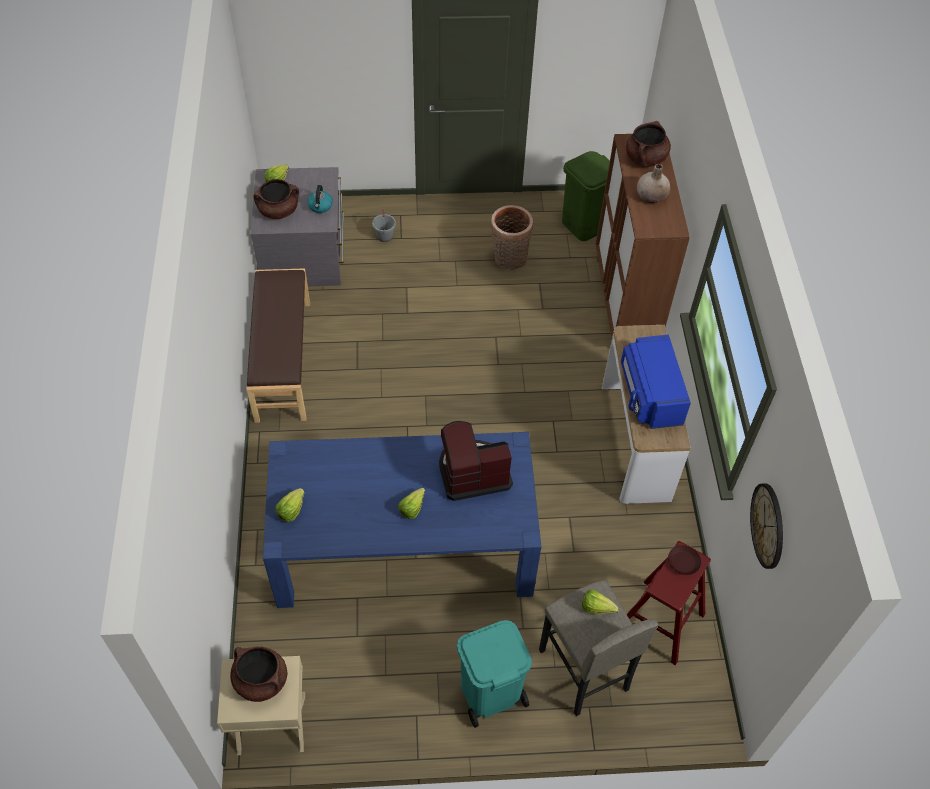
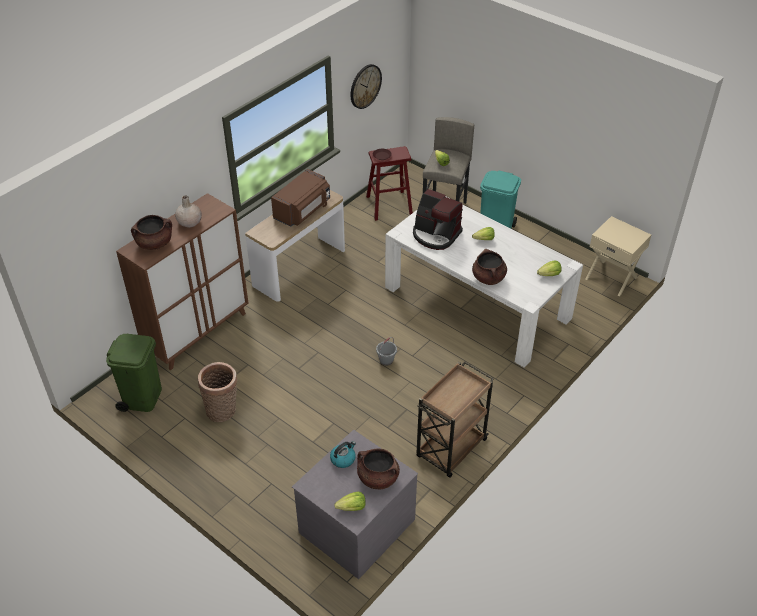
camera: 135 degrees left, 10 degrees down
(261, 680) = (618, 236): brown cooking pot -> brown cooking pot (488, 278)
(282, 360) = (451, 449): brown bench -> brown cart
(384, 236) = (281, 494): grey bucket -> grey bucket (386, 360)
(404, 545) = (477, 302): blue dining table -> white dining table
(649, 395) = (303, 211): blue microwave -> brown microwave

